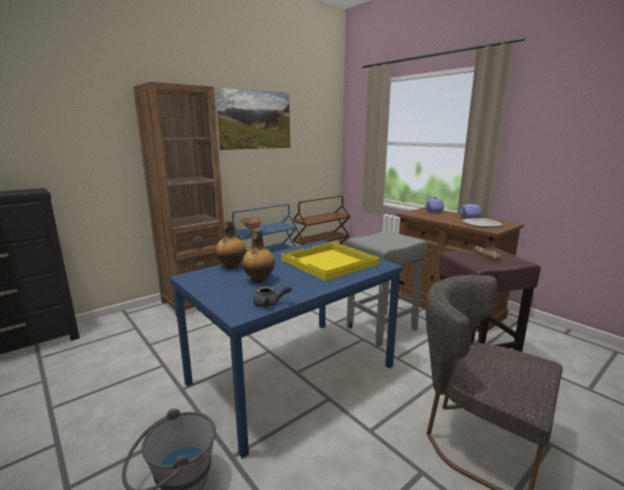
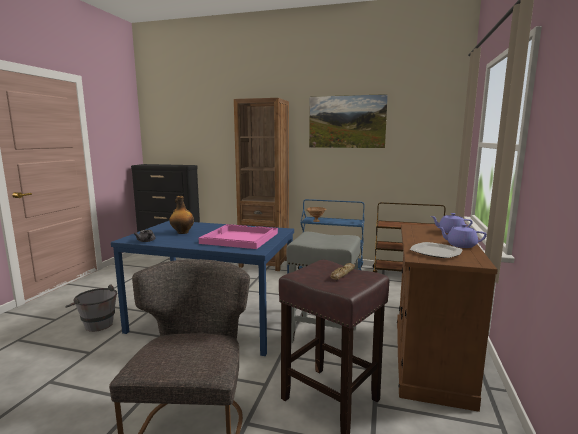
camera: 55 degrees right, 5 degrees down
(231, 266) = (199, 224): bottle -> none
(329, 262) = (239, 238): yellow tray -> pink tray

